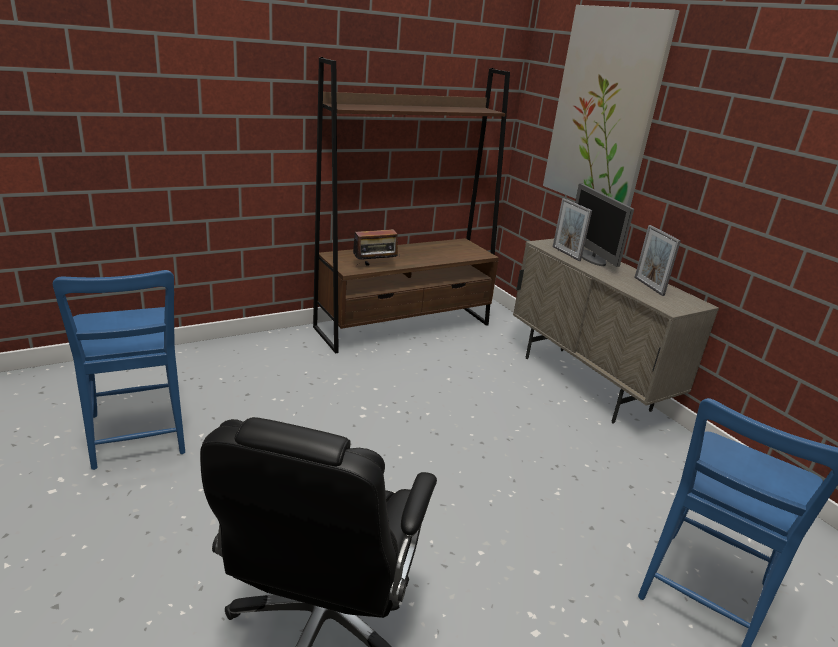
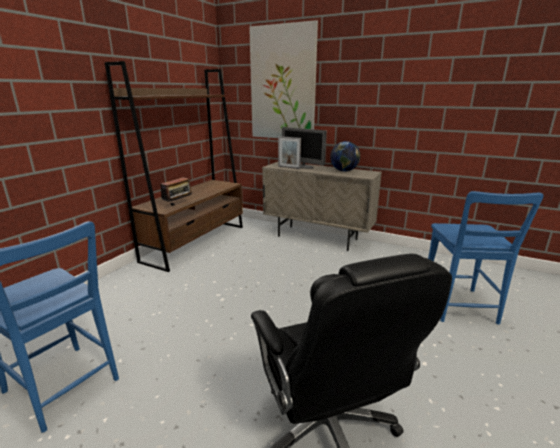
camera: 30 degrees left, 5 degrees down
(648, 286) = (344, 171): picture frame -> globe

